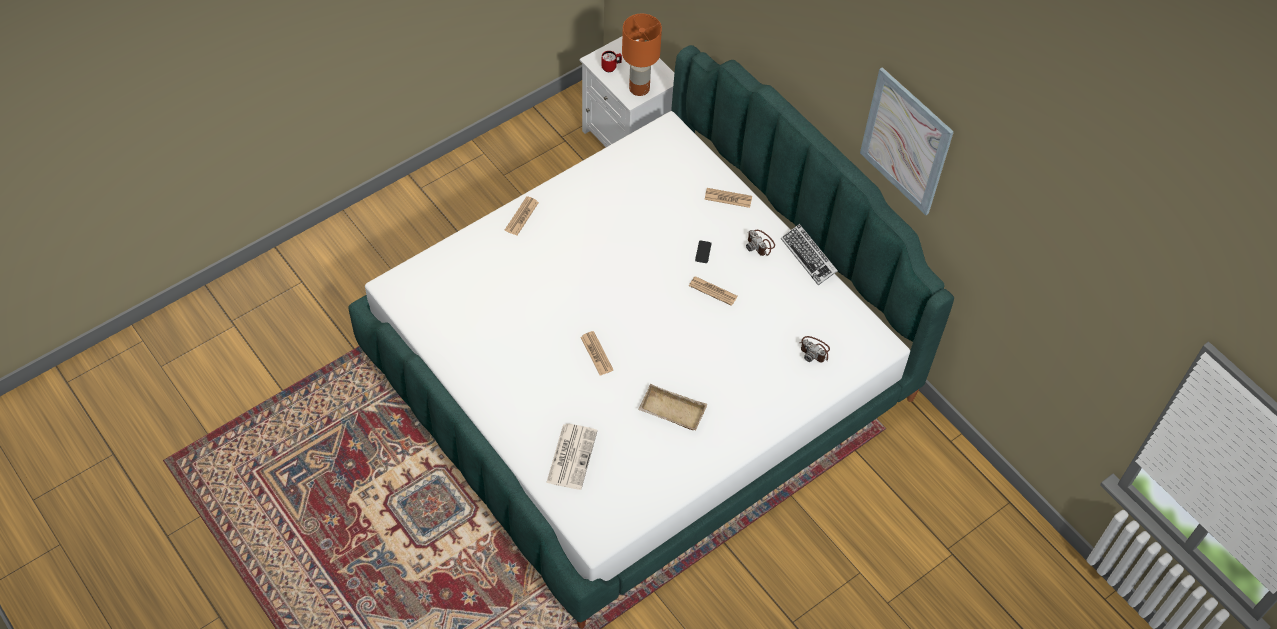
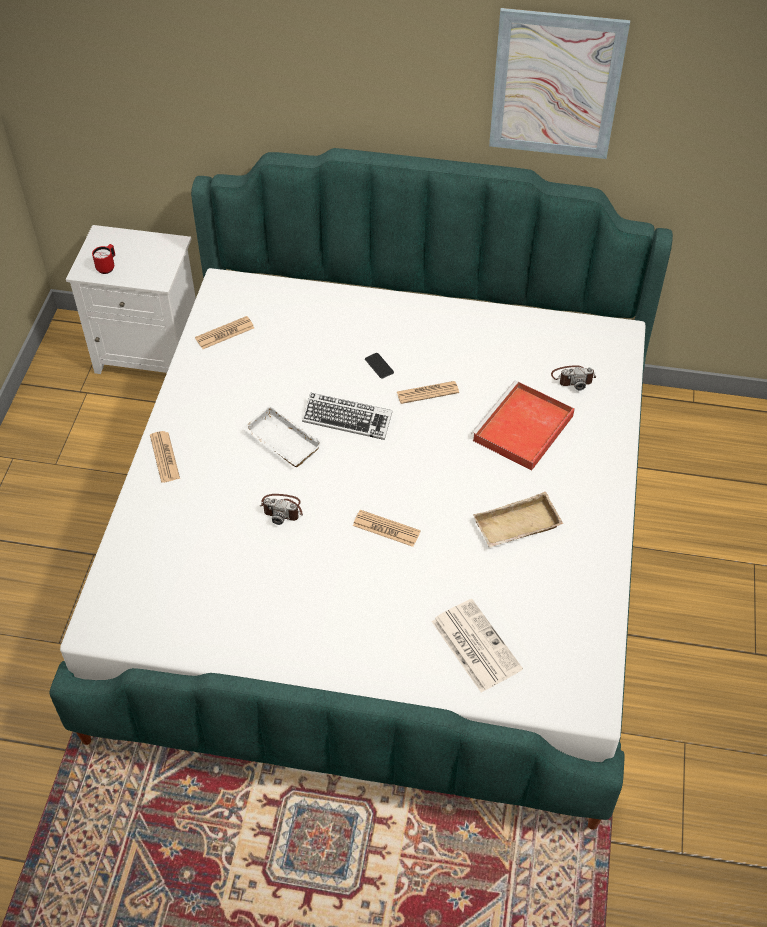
camera: 40 degrees left, 5 degrees down
(594, 256) = (280, 442): none -> white tray
(639, 89) = (156, 268): orange table lamp -> none
(728, 198) = (347, 306): newspaper -> newspaper (225, 333)
(743, 358) = (522, 429): none -> red tray
(760, 244) = (421, 324): camera -> camera (282, 509)
(808, 257) = (475, 306): keyboard -> keyboard (347, 419)

